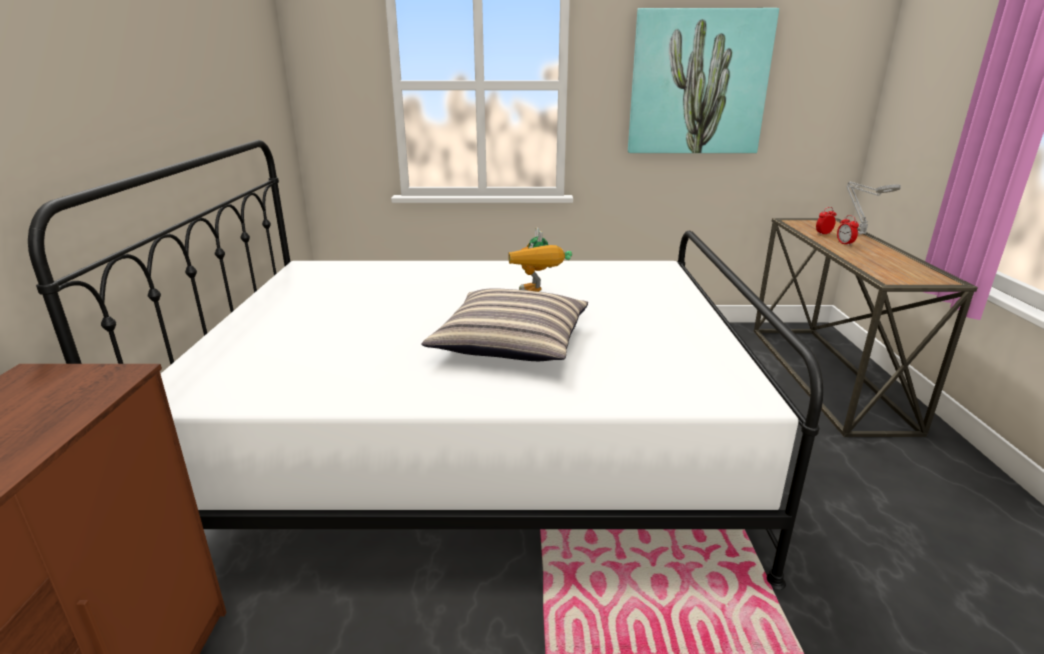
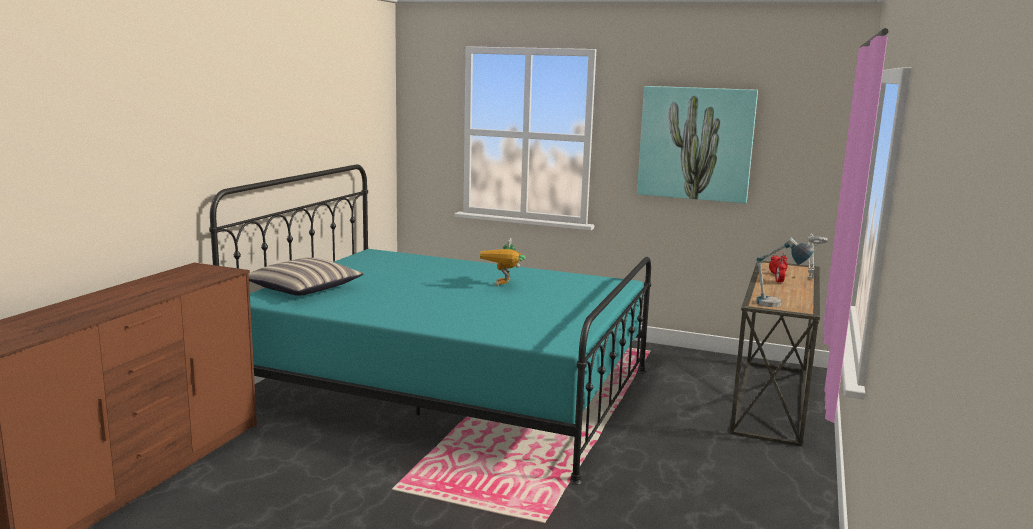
camera: 20 degrees right, 10 degrees down
(477, 444) = (448, 388): white bed -> turquoise bed
(511, 341) = (457, 304): pillow -> pillow (304, 288)
(910, 278) = (778, 306): none -> table lamp

